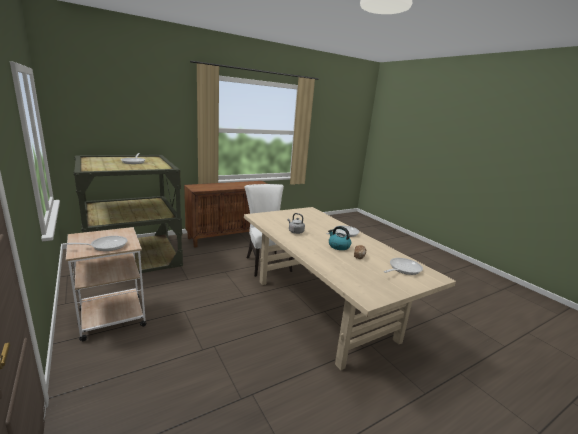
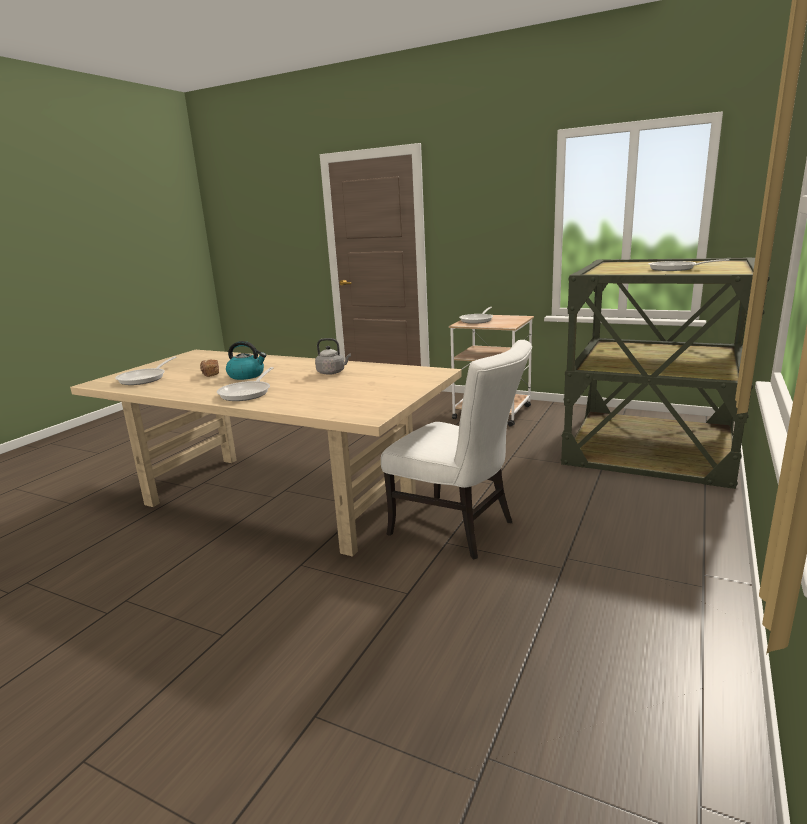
camera: 150 degrees right, 0 degrees up
(229, 237) = (661, 554): brown cabinet -> none

